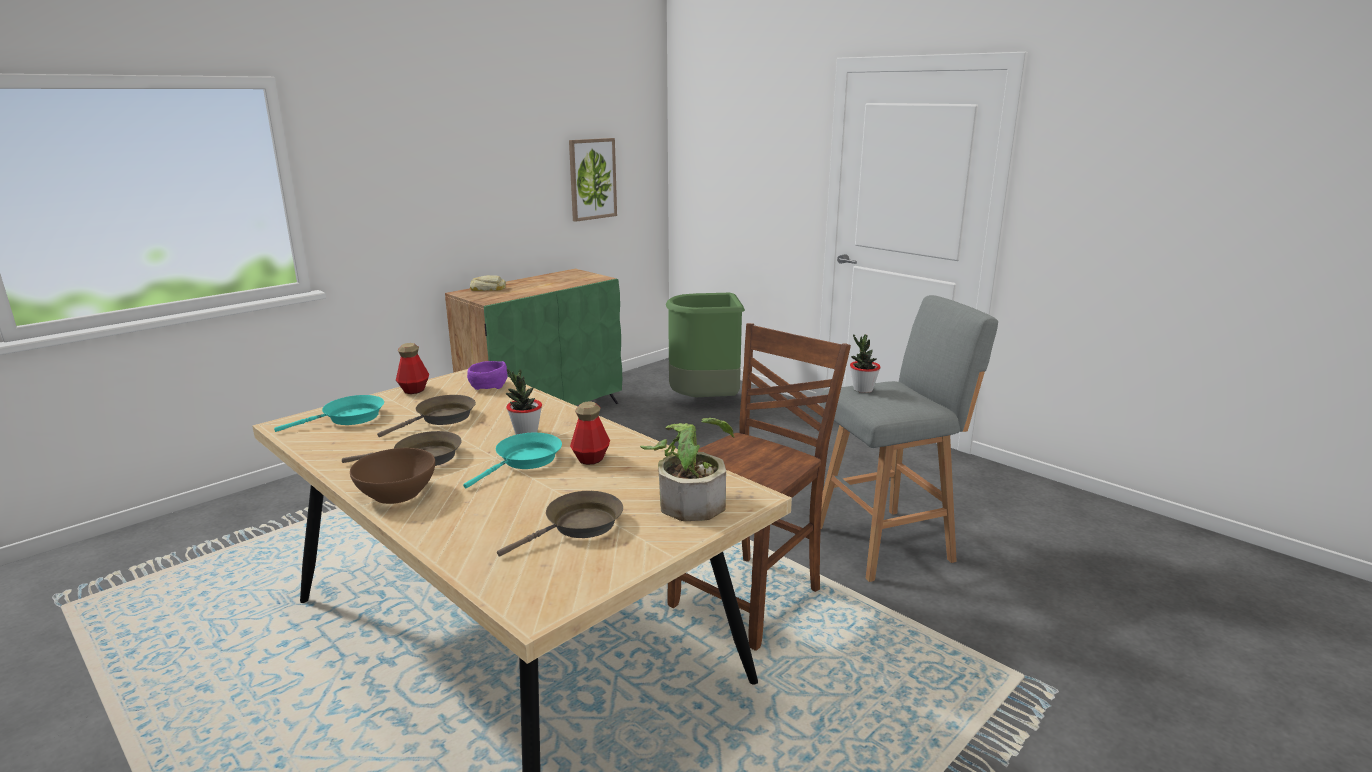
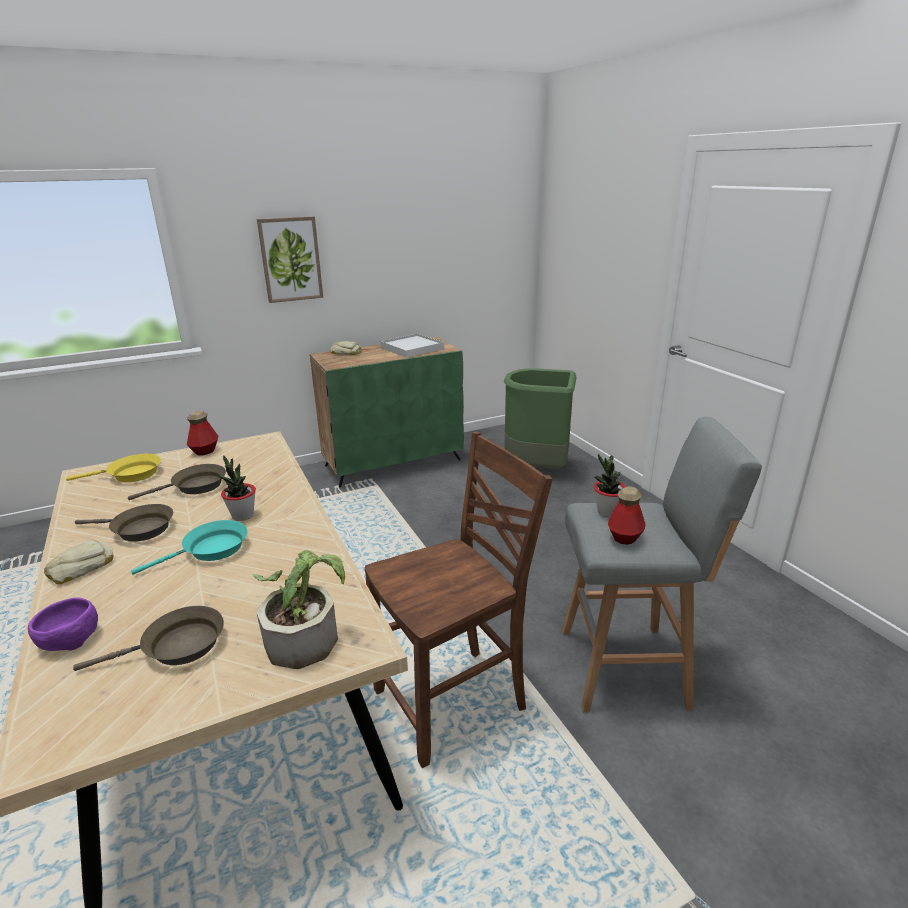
camera: 20 degrees right, 5 degrees up
(349, 418) = (130, 474): turquoise frying pan -> yellow frying pan
(396, 493) = (80, 567): brown bowl -> bread
(487, 386) = (262, 456): purple bowl -> purple bowl (68, 639)
(560, 280) = (412, 348): none -> white tray
(591, 458) = (266, 558): bottle -> bottle (624, 537)
(592, 179) = (458, 256): picture -> picture (290, 259)

